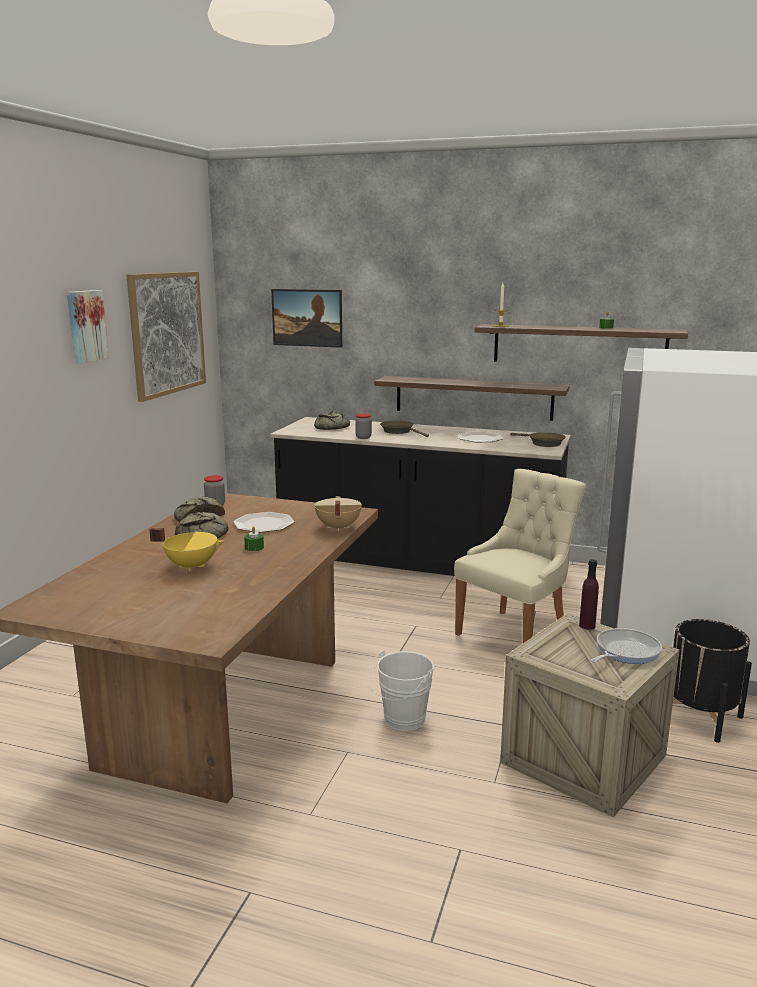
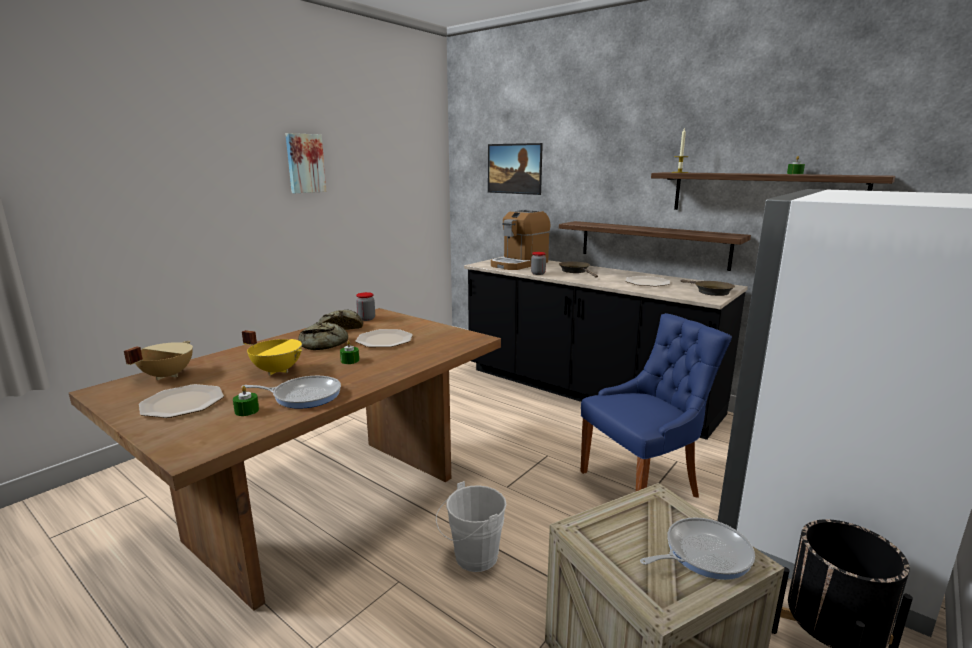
camera: 20 degrees right, 0 degrees up
(136, 606) = (182, 403): none -> plate
(167, 333) = (393, 177): picture -> none
(213, 602) = (247, 411): none -> green candle
(251, 583) = (304, 396): none -> frying pan
(331, 427) = (519, 264): bread -> coffee machine
(337, 527) = (444, 351): beige cooking pot -> beige cooking pot (166, 375)
(515, 634) = (642, 483): beige chair -> blue chair
(587, 625) = (673, 505): purple bottle -> none

